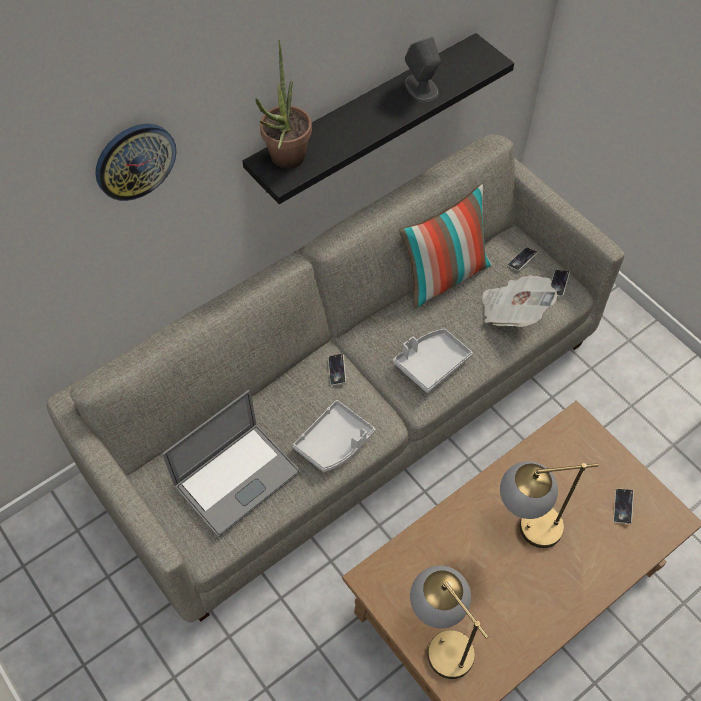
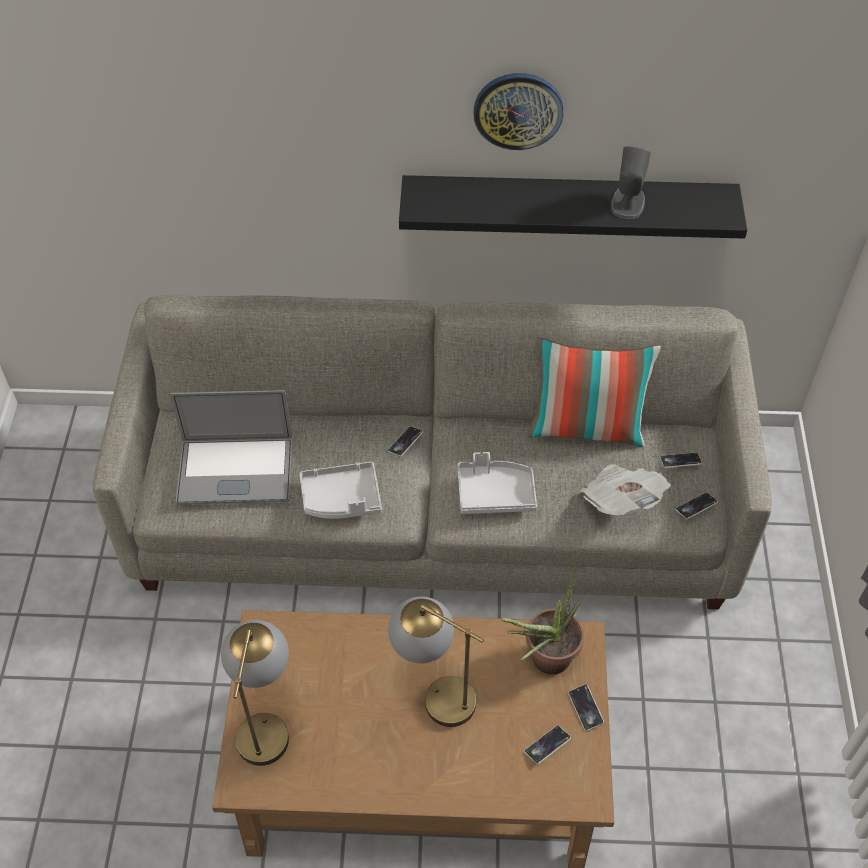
camera: 40 degrees right, 5 degrees down
(135, 161) = (279, 112): wall clock -> wall clock (518, 110)
(285, 162) = (436, 196): potted plant -> potted plant (543, 661)
(620, 465) = (585, 708): none -> phone

